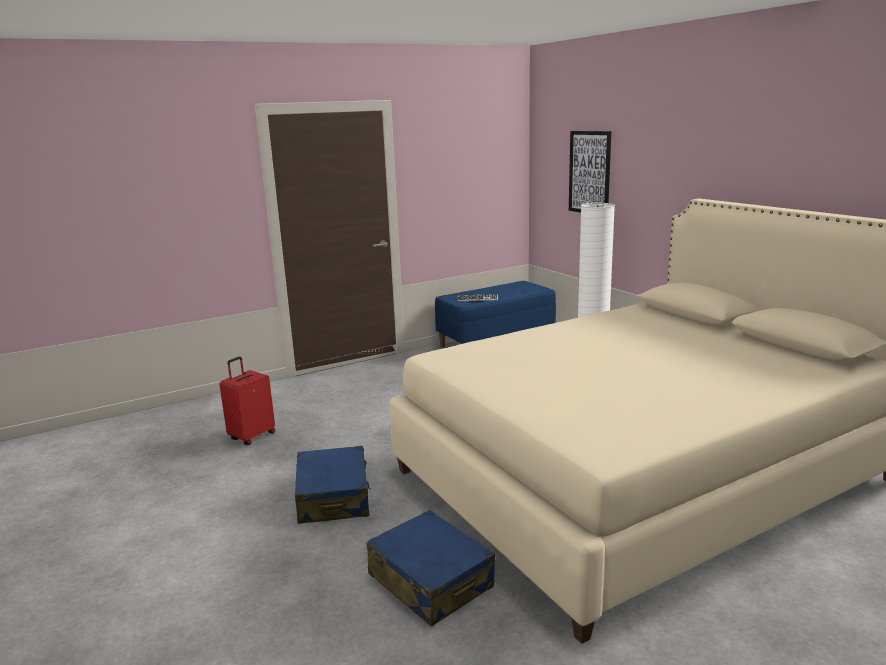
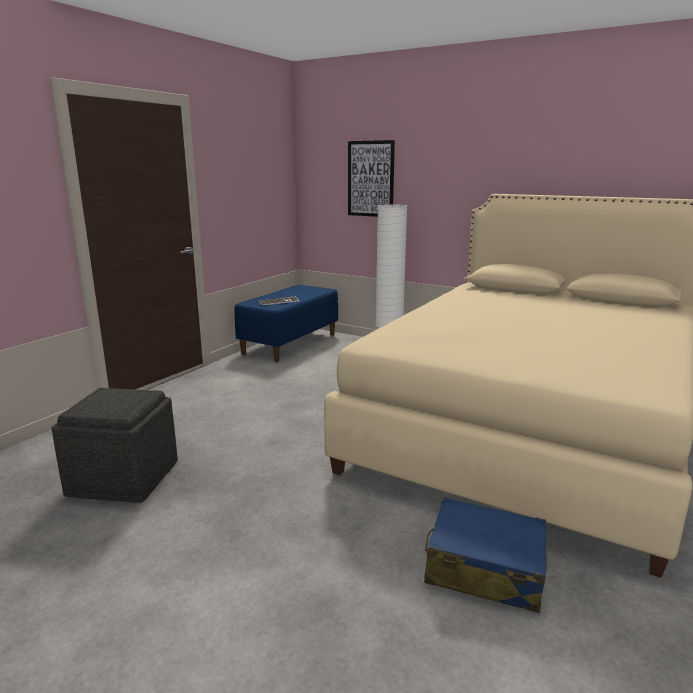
camera: 30 degrees left, 0 degrees up
(252, 436) = (123, 478): red suitcase -> grey ottoman
(333, 498) = (294, 518): blue suitcase -> none

